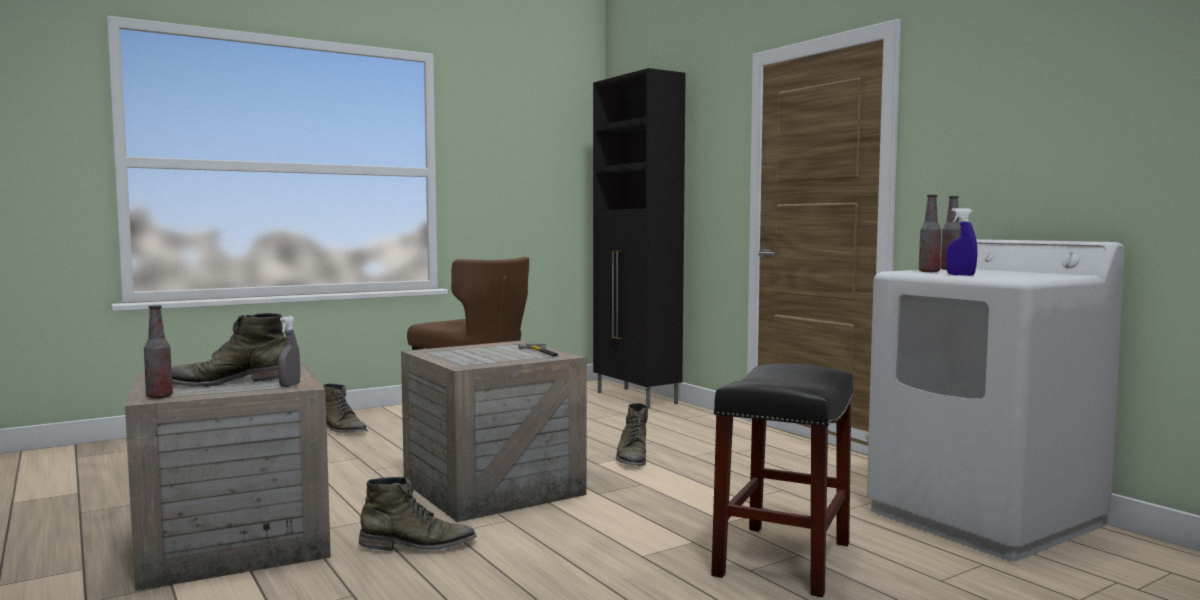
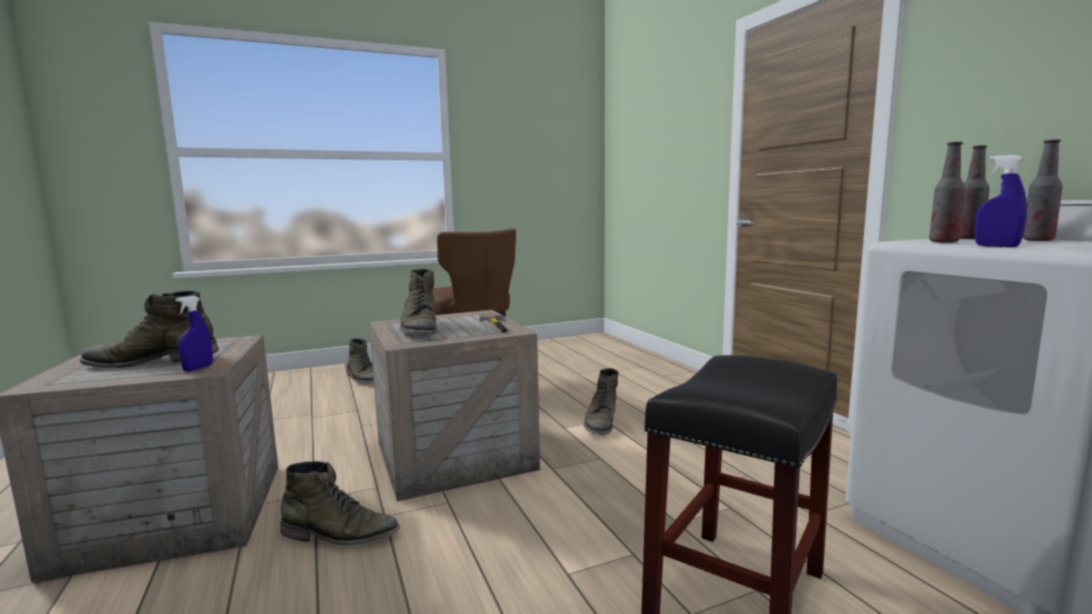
camera: 10 degrees right, 5 degrees up
(159, 396) = (49, 382): bottle -> bottle (1038, 240)
(290, 385) = (198, 368): grey spray bottle -> blue spray bottle
(465, 355) = (420, 329): none -> green boot
(636, 398) = (625, 352): black cabinet -> none

